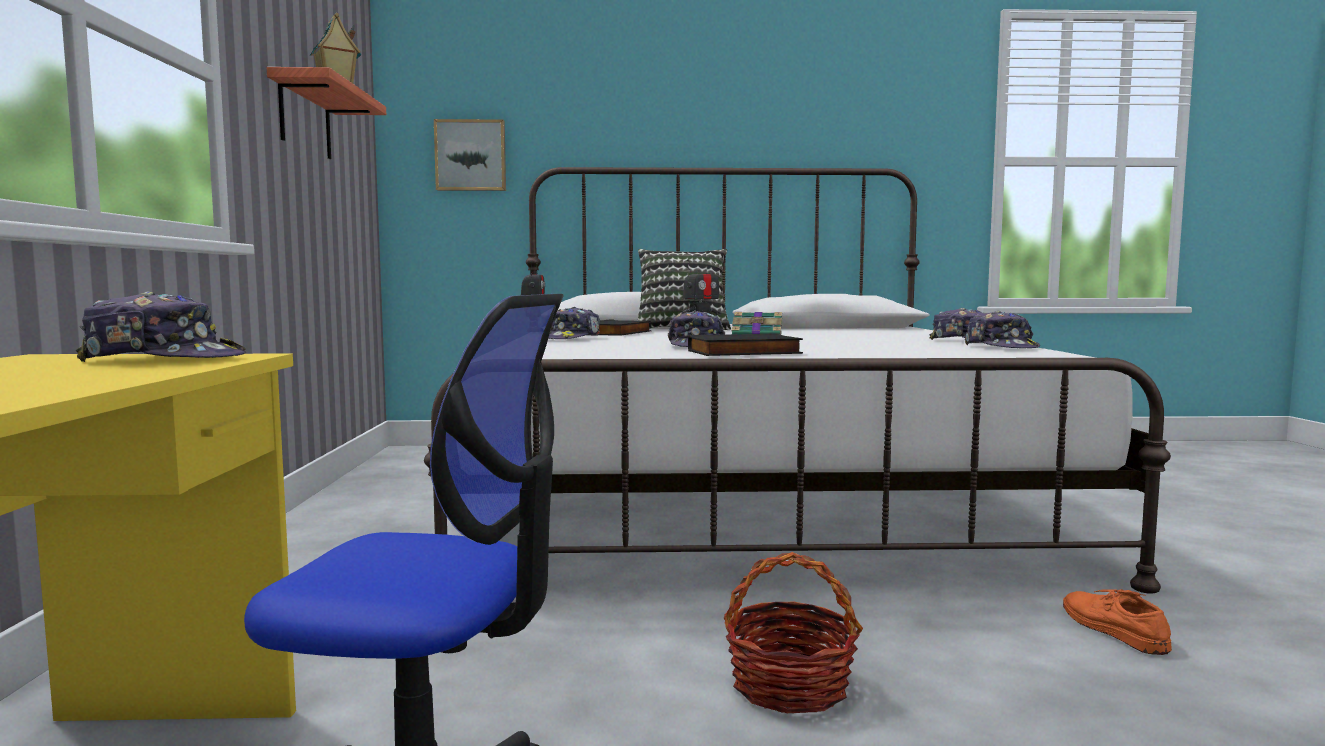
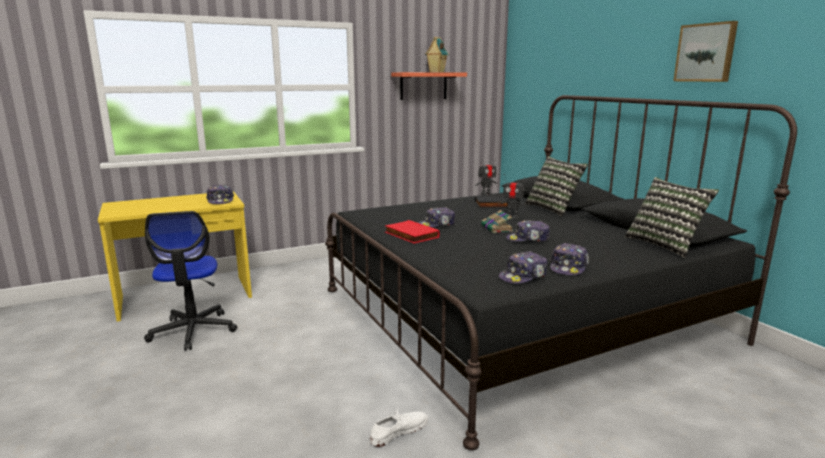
camera: 65 degrees right, 10 degrees up
(471, 156) = (535, 86): picture -> picture (706, 52)
(572, 338) = (451, 205): cap -> cap (528, 239)
(744, 353) = (410, 235): black book -> red book
(747, 497) = (518, 314): white bed -> black bed
(789, 686) = (295, 358): basket -> none
(891, 328) = (665, 244): none -> pillow
(1111, 628) = (399, 431): orange shoe -> white shoe

